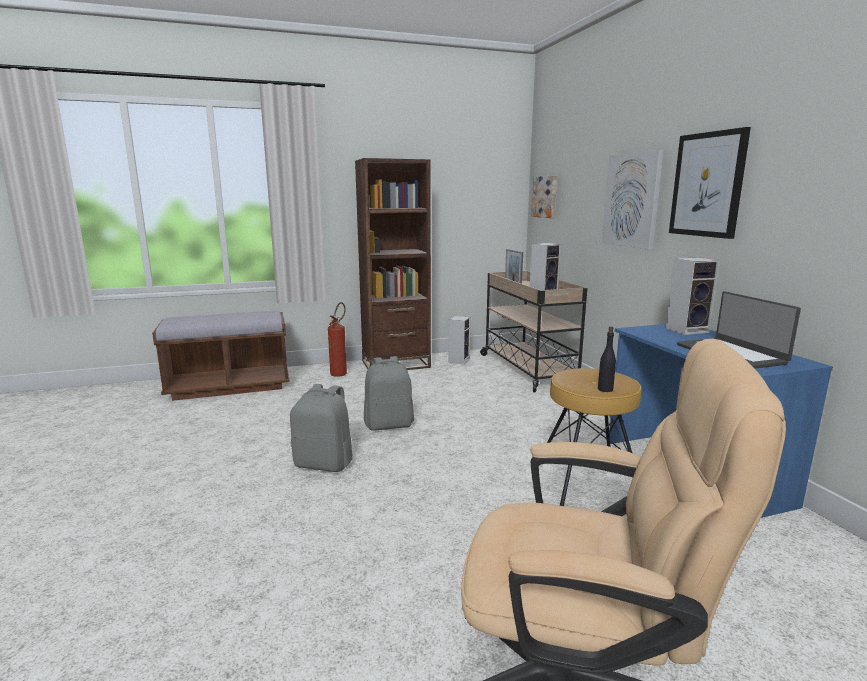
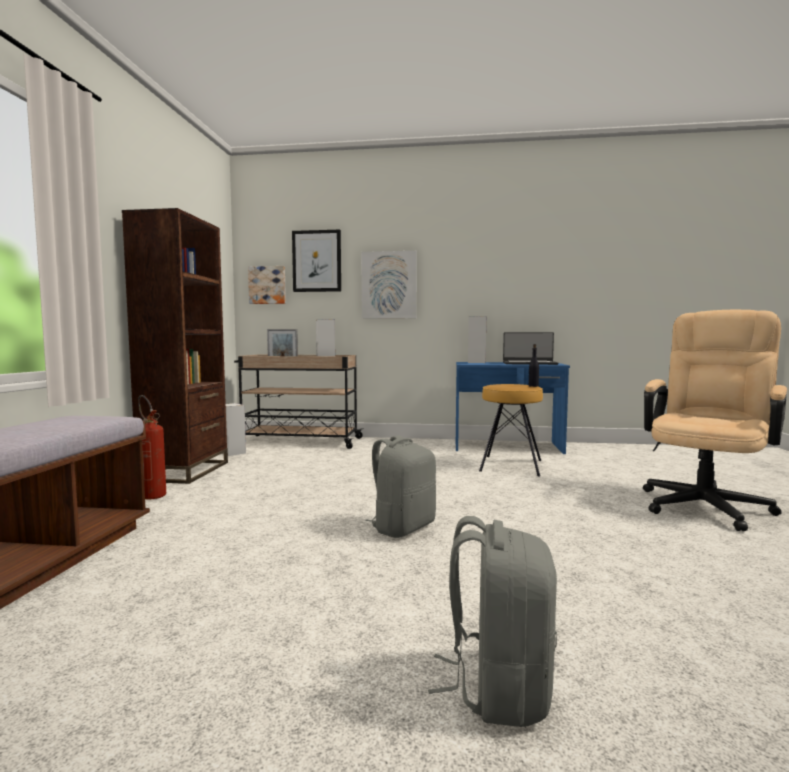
camera: 65 degrees left, 10 degrees down
(389, 425) = (345, 494): grey backpack -> grey backpack (498, 686)
(707, 185) = (458, 274): picture -> picture (317, 261)

